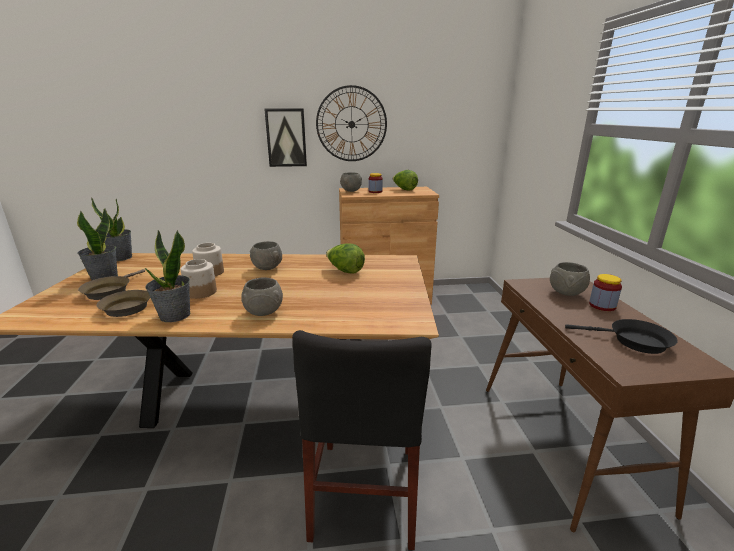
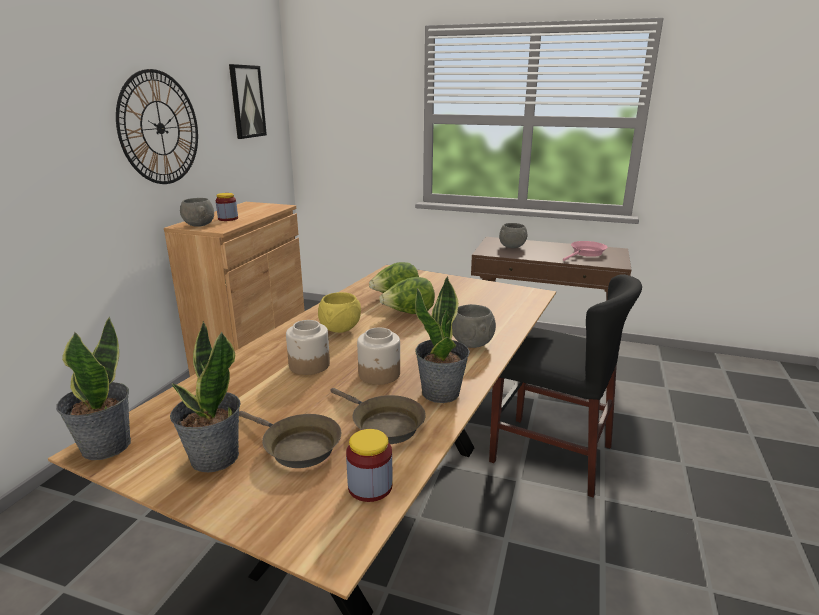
camera: 65 degrees left, 0 degrees up
(268, 269) = (341, 330): grey bowl -> yellow bowl
(286, 137) = (79, 159): picture -> picture (247, 101)
(404, 189) = (244, 209): lettuce -> lettuce (409, 313)
(602, 305) = (536, 245): jar -> jar (370, 486)
(633, 341) = (586, 253): black frying pan -> pink frying pan

